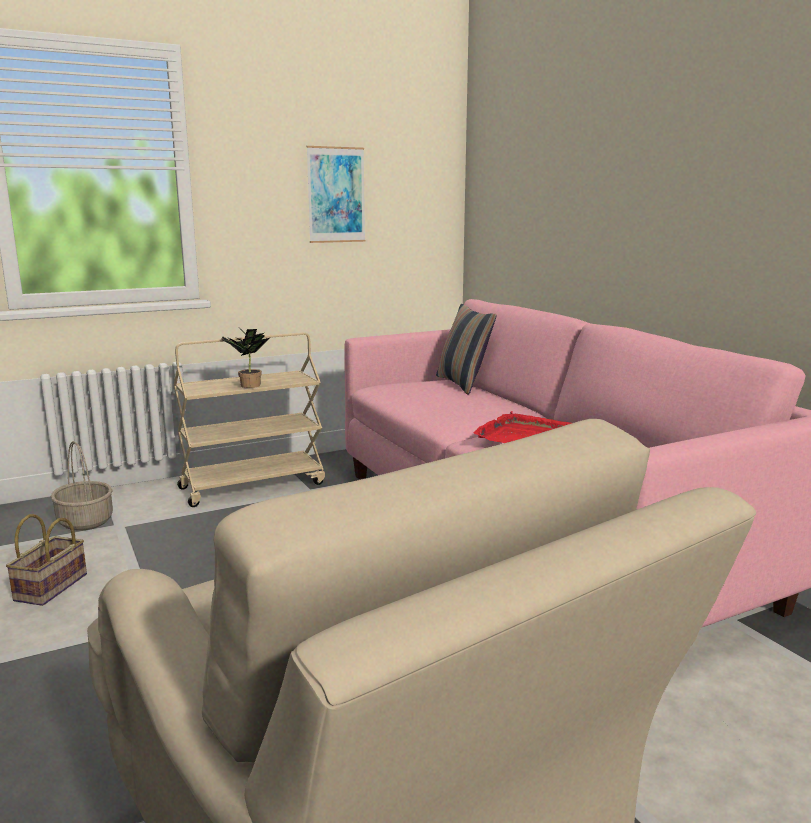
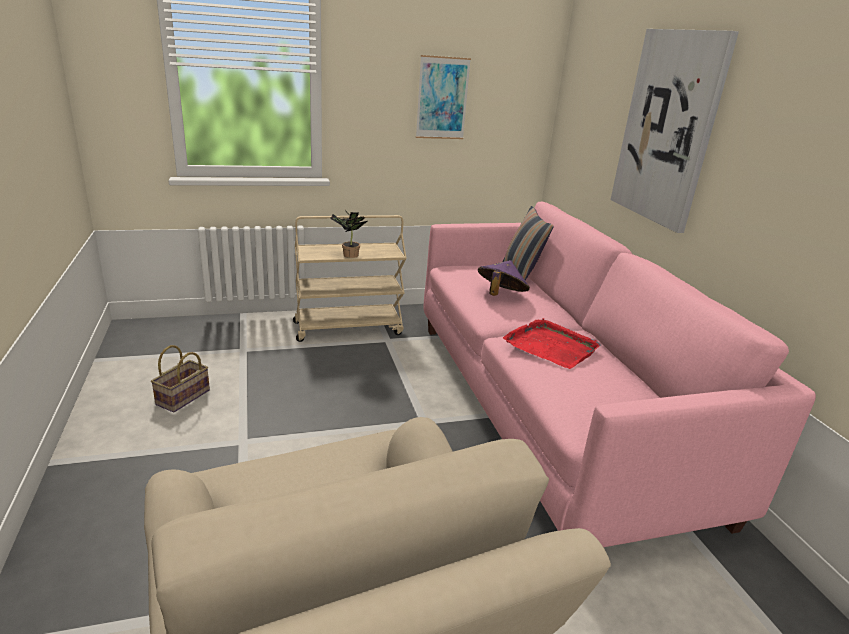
camera: 10 degrees right, 10 degrees up
(84, 521) = (220, 342): basket -> none
(449, 402) = (500, 295): none -> purple hat
(607, 187) = (668, 128): none -> picture

